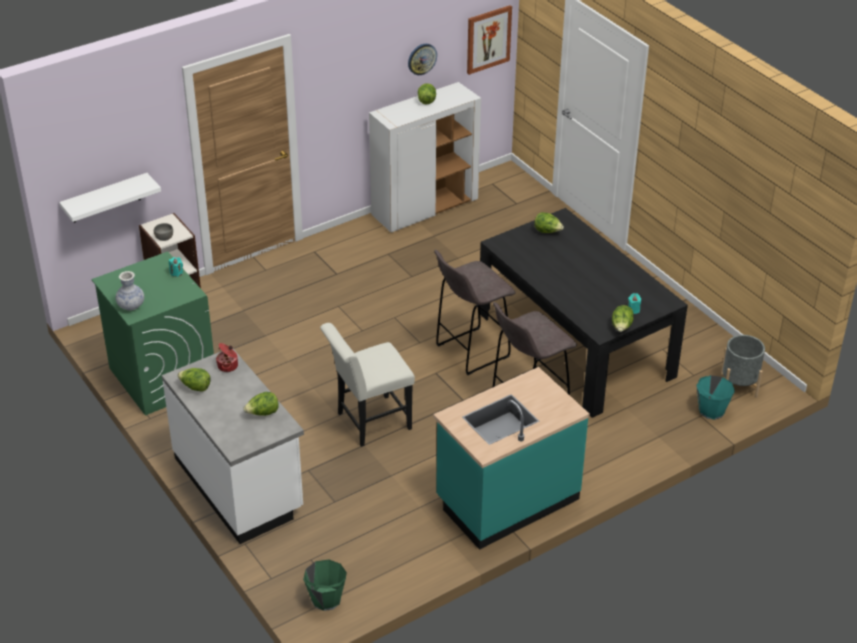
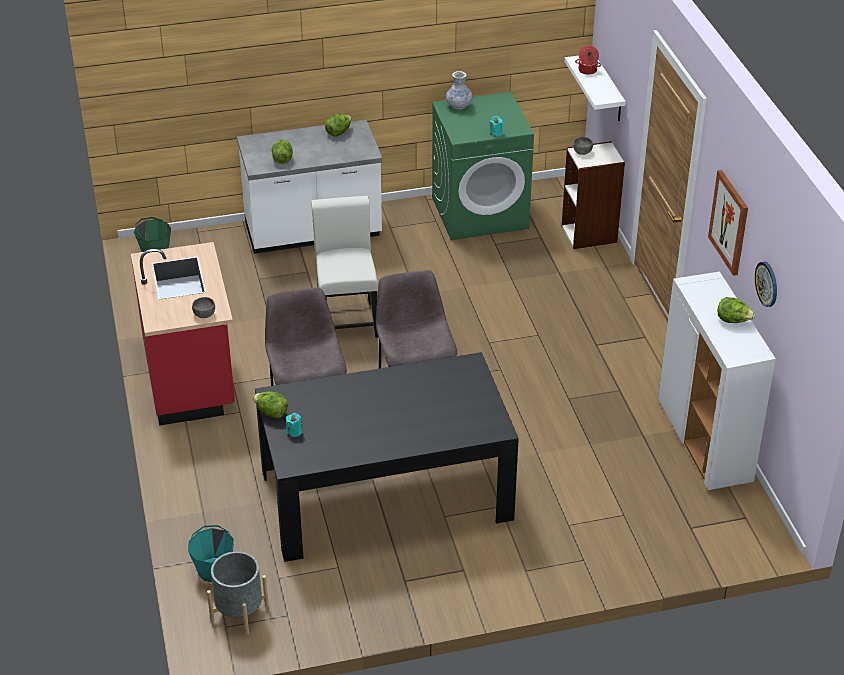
camera: 110 degrees right, 0 degrees up
(228, 366) = (356, 151): cooking pot -> cooking pot (587, 70)
(488, 39) = (813, 356): picture -> picture (729, 222)
(506, 499) = (191, 378): turquoise counter -> red counter
(542, 385) = (204, 314): none -> grey bowl
(547, 231) = (475, 408): lettuce -> none

